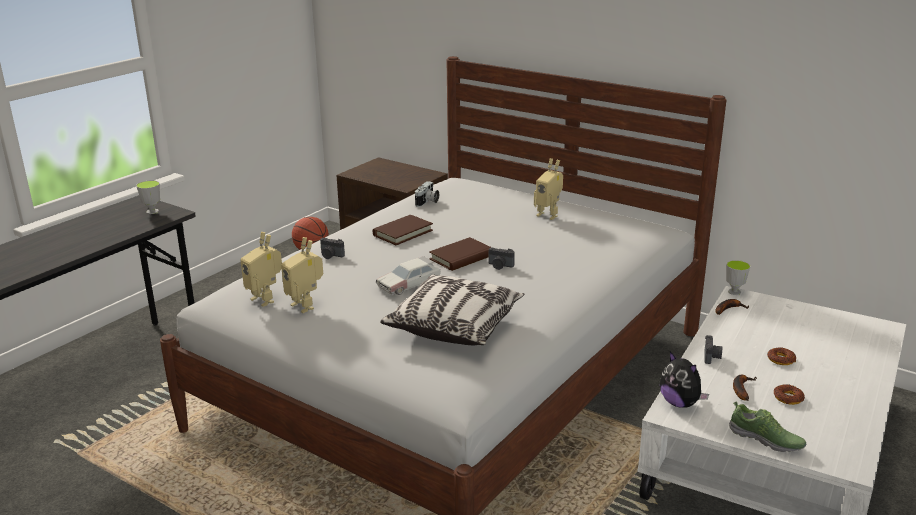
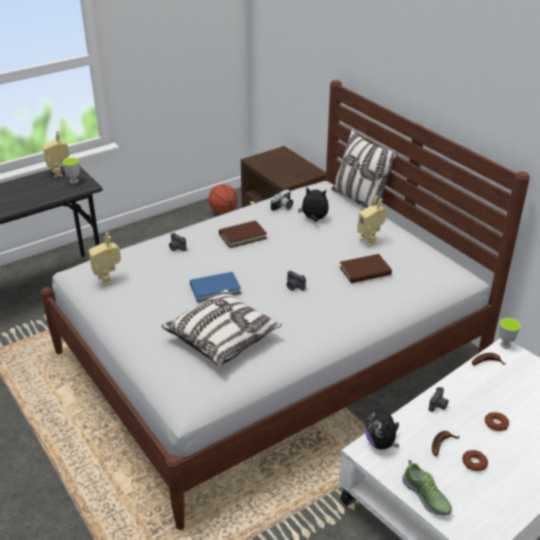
camera: 20 degrees right, 10 degrees up
(306, 305) = (131, 292): toy robot -> toy robot (60, 173)
(409, 284) = (215, 289): toy car -> blue book
(461, 257) = (270, 271): brown book -> brown book (365, 271)
(472, 207) = (314, 219): none -> plush toy
(505, 185) = (359, 200): none -> pillow

